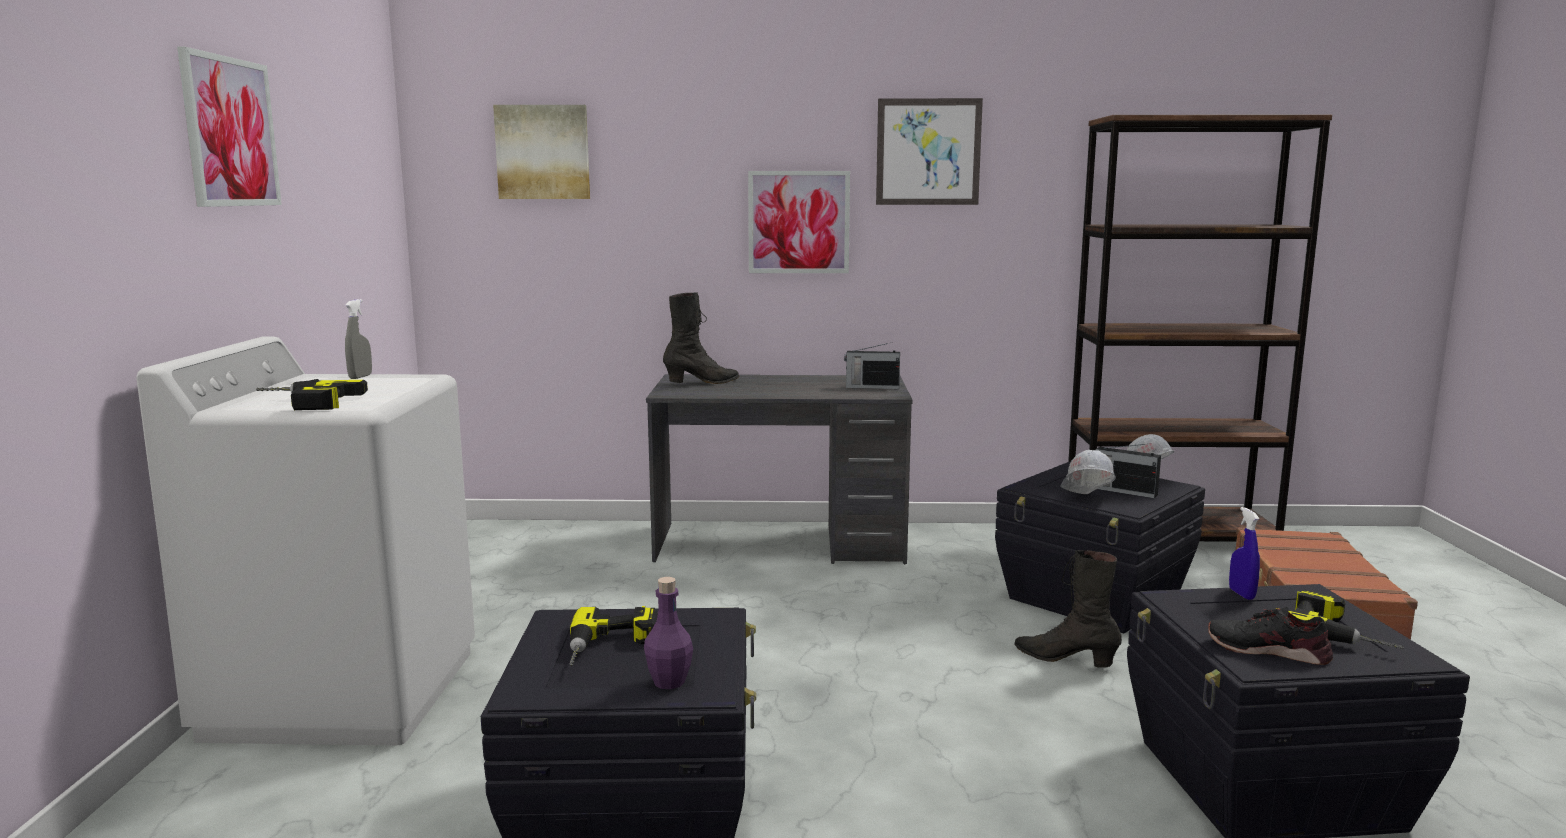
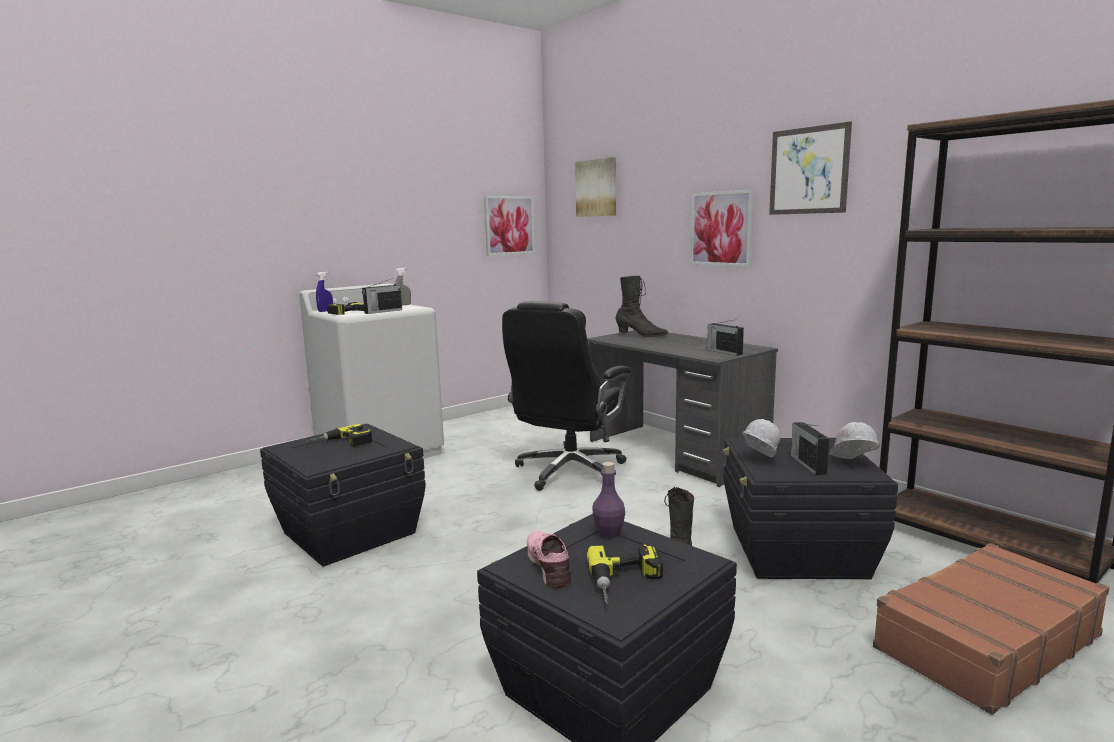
camera: 50 degrees right, 0 degrees up
(230, 132) = (385, 189): picture -> picture (509, 225)
(396, 391) = (382, 311): none -> radio
(669, 682) = (317, 460): purple bottle -> purple bottle (608, 533)
(721, 607) = (569, 472): none -> black office chair
(1241, 594) = (649, 539): blue spray bottle -> blue spray bottle (325, 311)
(1268, 650) = (550, 565): black shoe -> pink shoe

